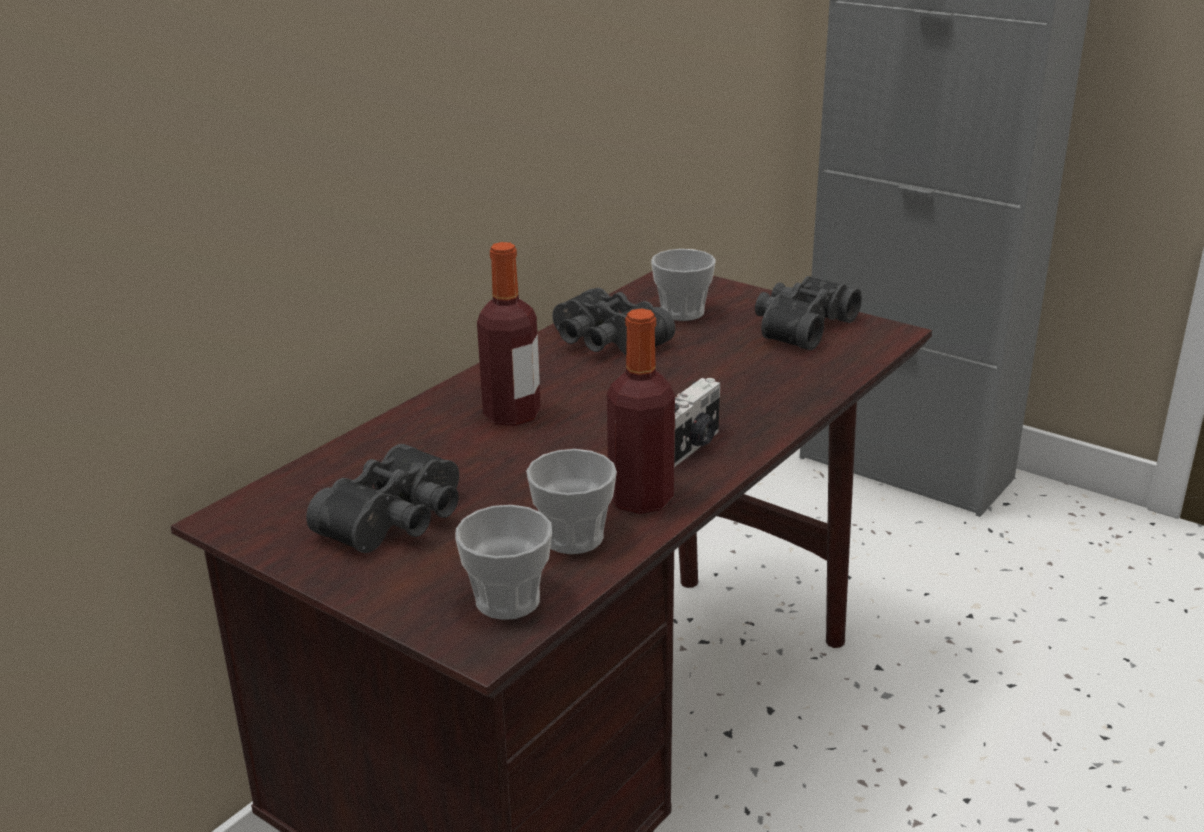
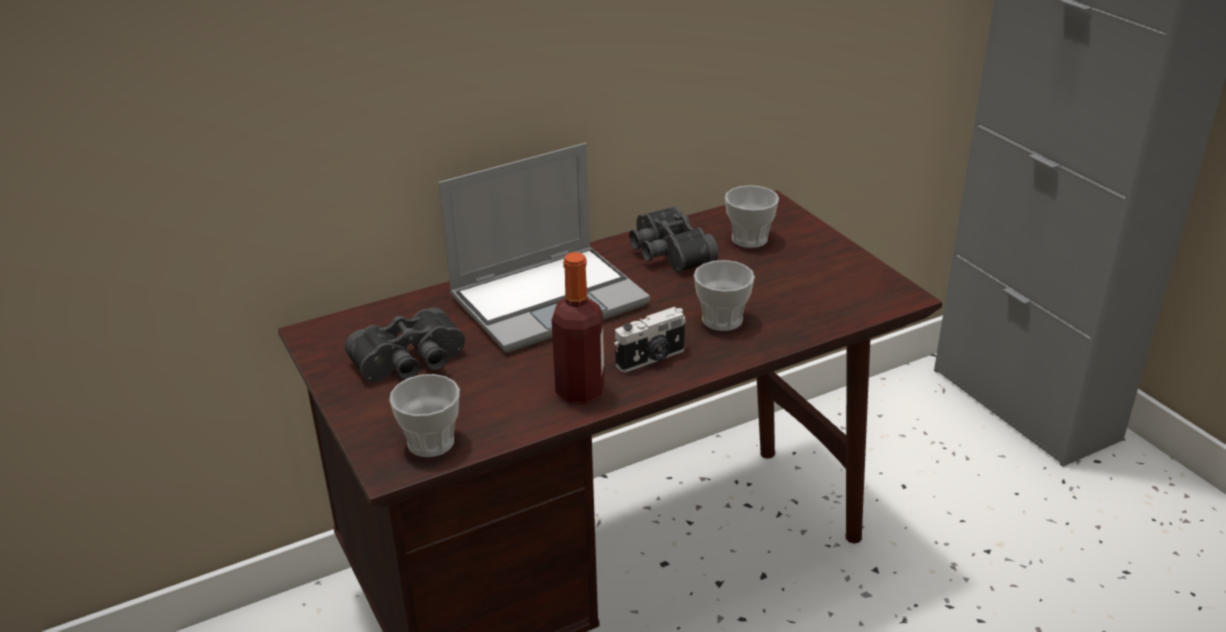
camera: 25 degrees right, 5 degrees up
(512, 415) = (549, 299): bottle -> laptop
(573, 538) = (510, 408): cup -> cup (722, 320)
(800, 326) = (832, 273): black binoculars -> none

